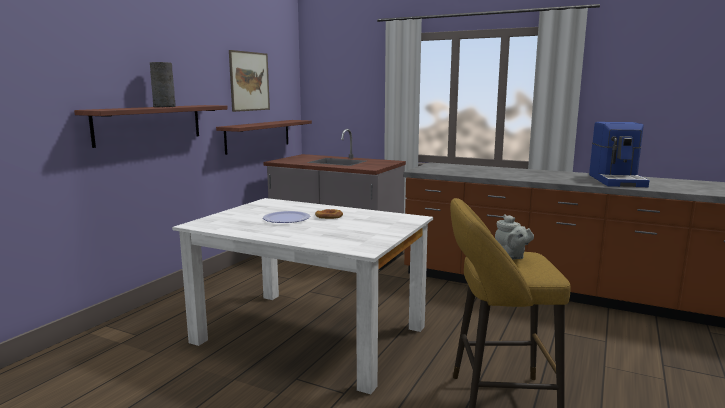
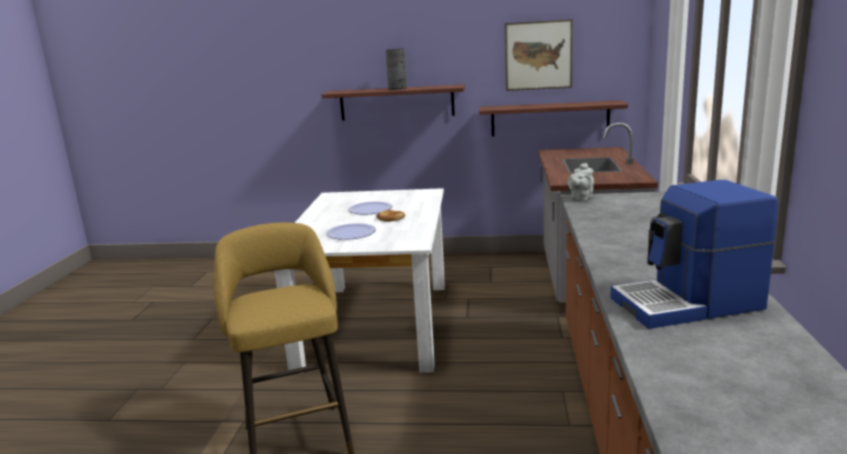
camera: 70 degrees right, 5 degrees up
(353, 229) = (351, 233): none -> plate
(511, 256) = (289, 297): grey teapot -> grey teapot (580, 198)

